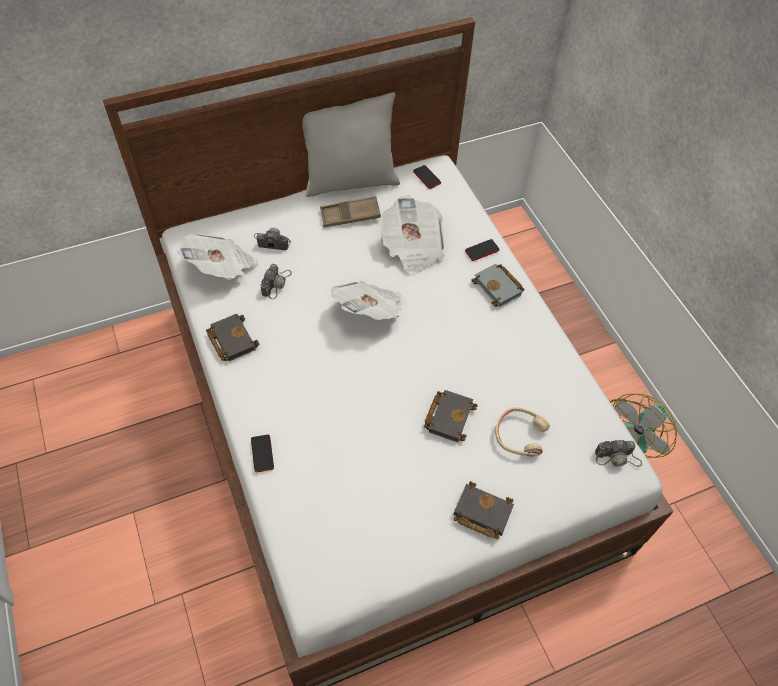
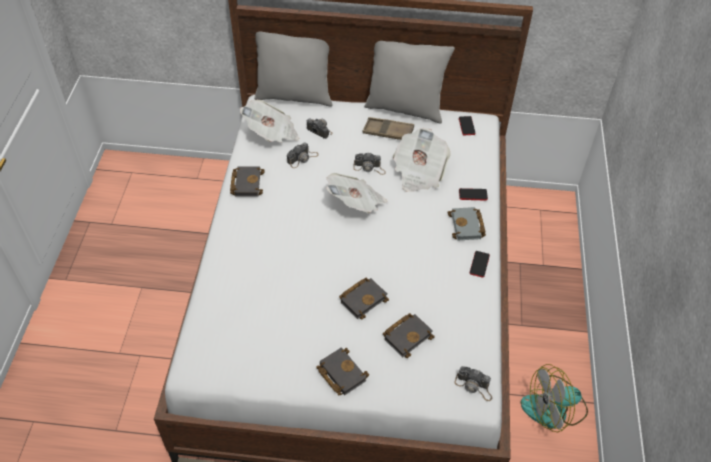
camera: 30 degrees right, 5 degrees down
(218, 212) = (294, 95): none -> grey pillow
(262, 453) = (217, 265): phone -> phone (479, 264)
(357, 264) = (369, 168): none -> camera
(519, 435) = (407, 335): beige headphones -> black book

